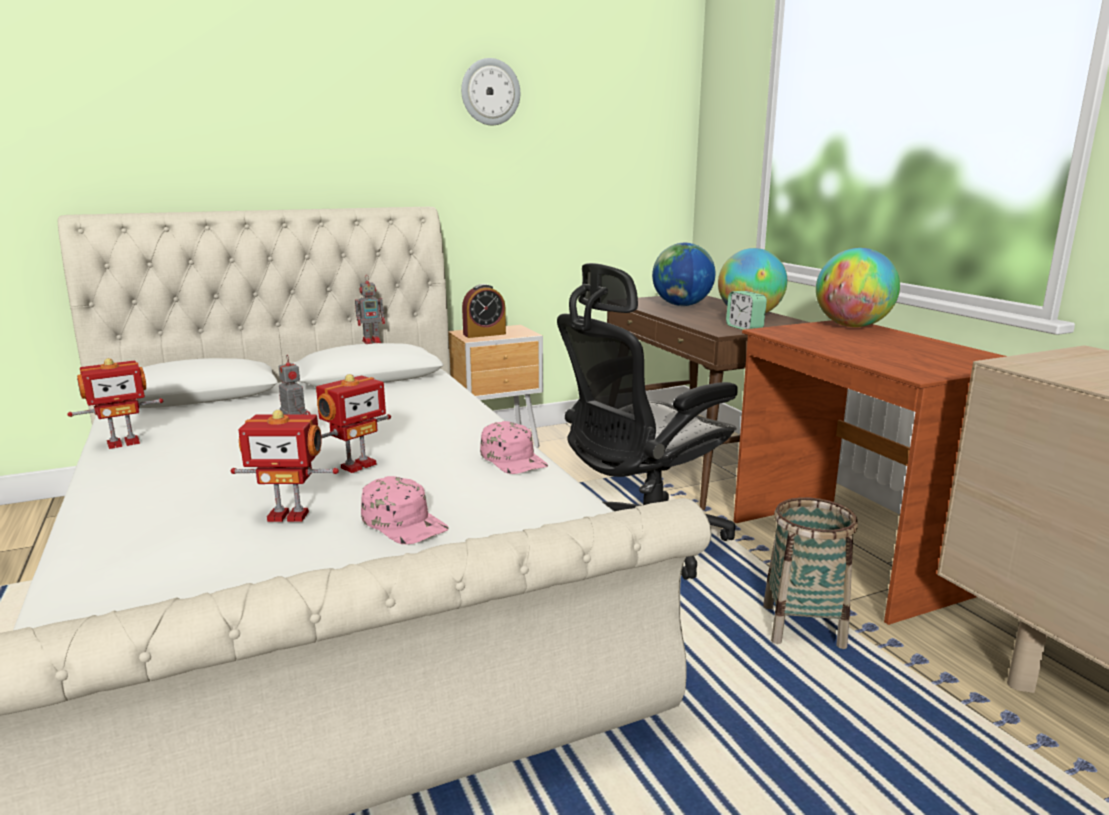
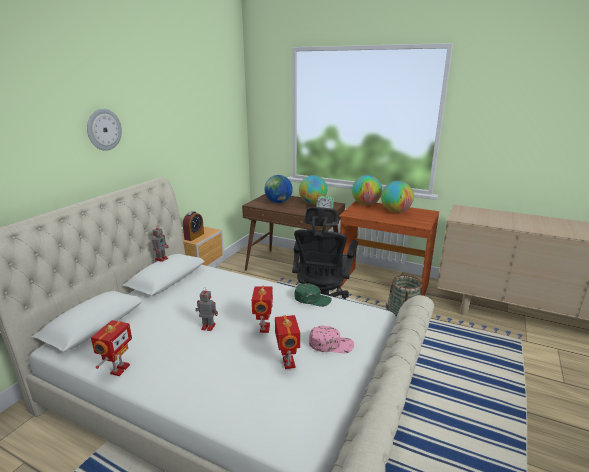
camera: 40 degrees left, 5 degrees up
(289, 515) = (287, 363): toy robot -> toy robot turned 60 degrees counterclockwise
(490, 92) = (174, 110): wall clock -> wall clock (103, 129)
(513, 459) = (312, 299): pink cap -> green cap
(901, 345) = (395, 211): none -> globe

